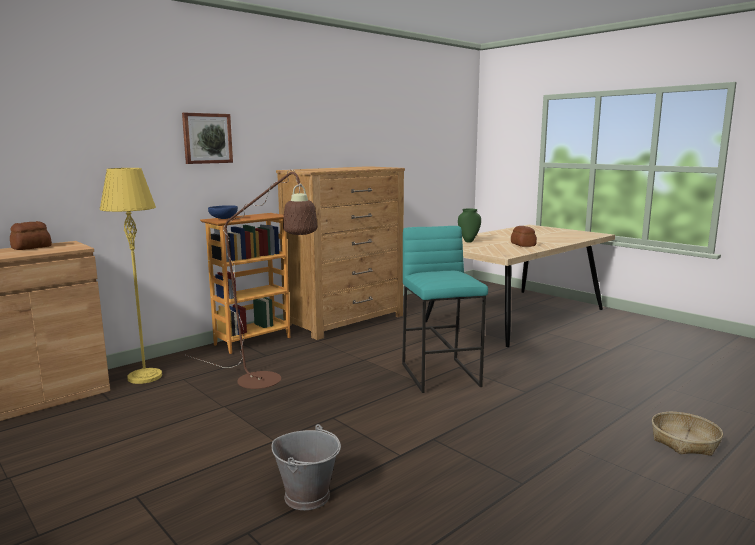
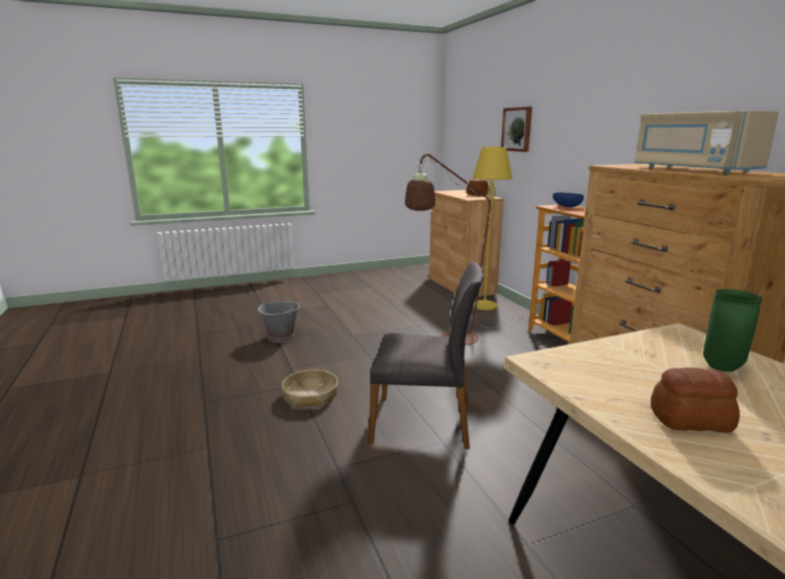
camera: 110 degrees right, 5 degrees up
(207, 138) = (590, 122): picture -> picture (517, 129)
(344, 168) = (692, 170): none -> beige microwave
(441, 375) = (423, 422): turquoise stool -> grey chair
(685, 442) = (117, 537): basket -> basket (310, 395)

